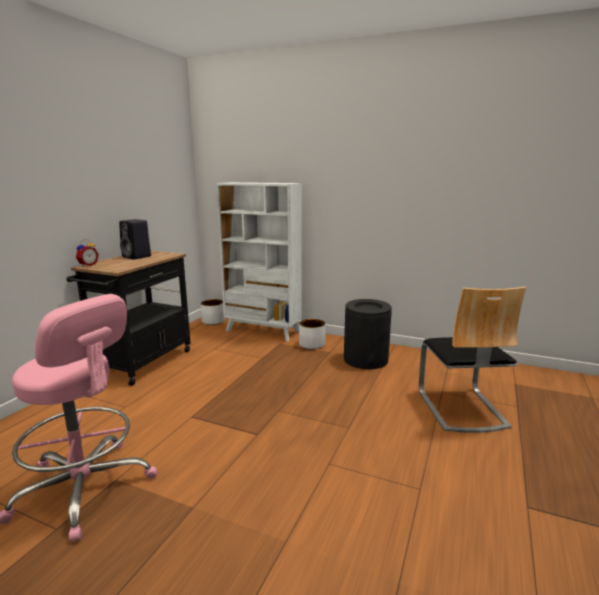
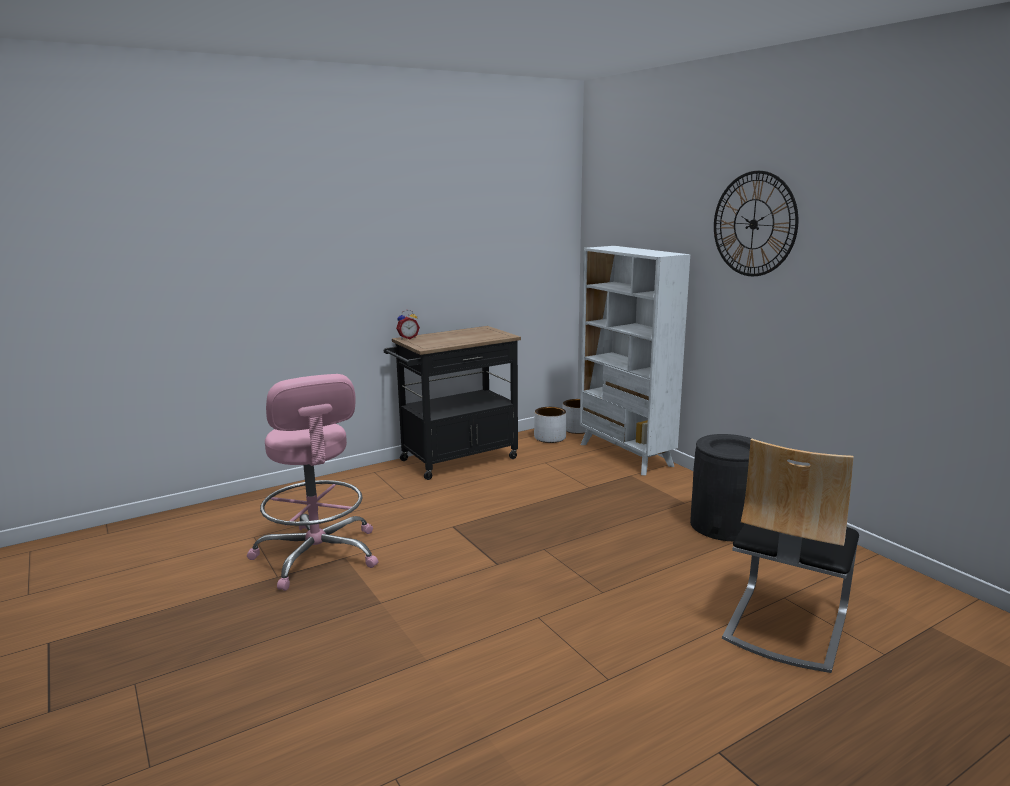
camera: 35 degrees right, 0 degrees up
(137, 257) = (466, 334): black speaker -> none
(311, 344) = (670, 487): white planter -> white planter (549, 438)
(349, 159) = (753, 224): none -> wall clock

